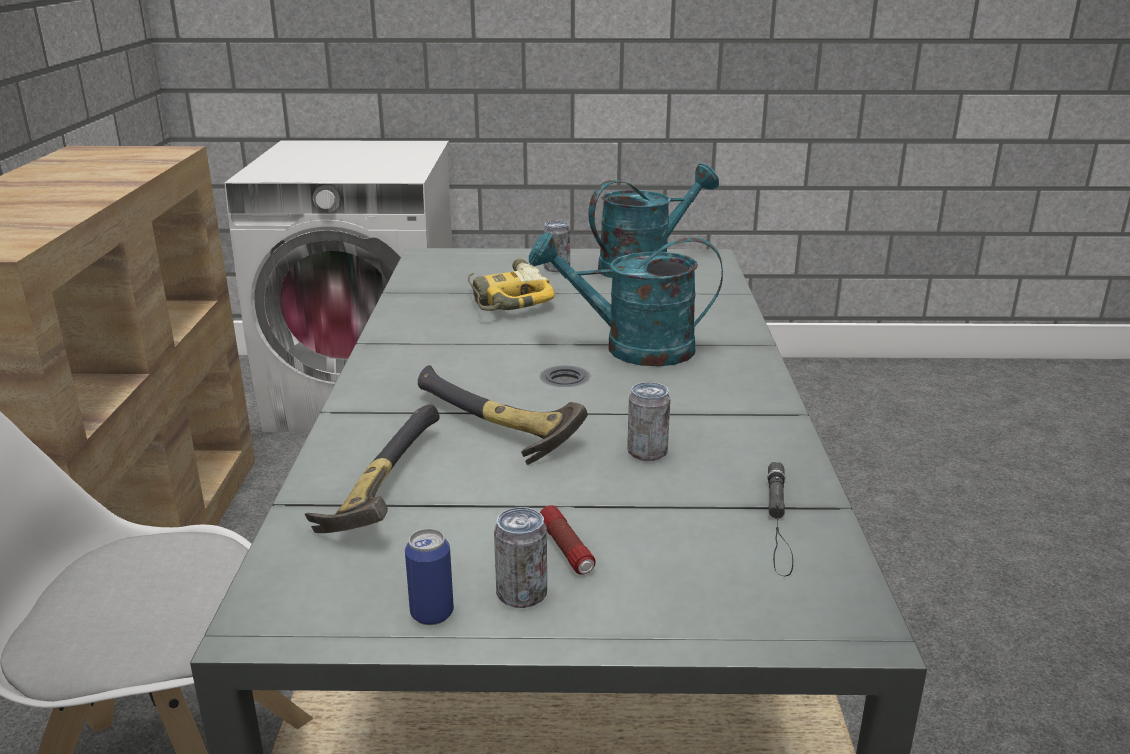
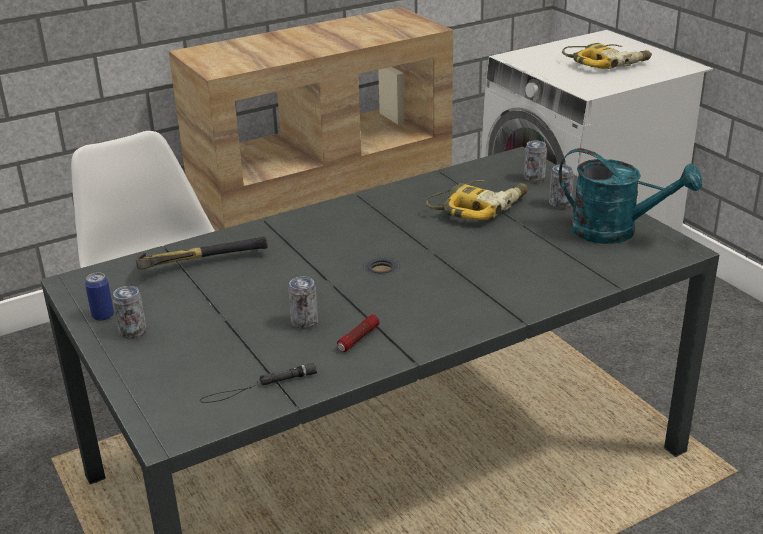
camera: 60 degrees right, 5 degrees up
(357, 158) = (607, 63): none -> power drill
(485, 262) = (534, 178): none -> can
(492, 428) = (288, 268): hammer -> none
(566, 549) = (180, 331): flashlight -> flashlight (358, 339)
(632, 348) = (449, 274): turquoise watering can -> none

